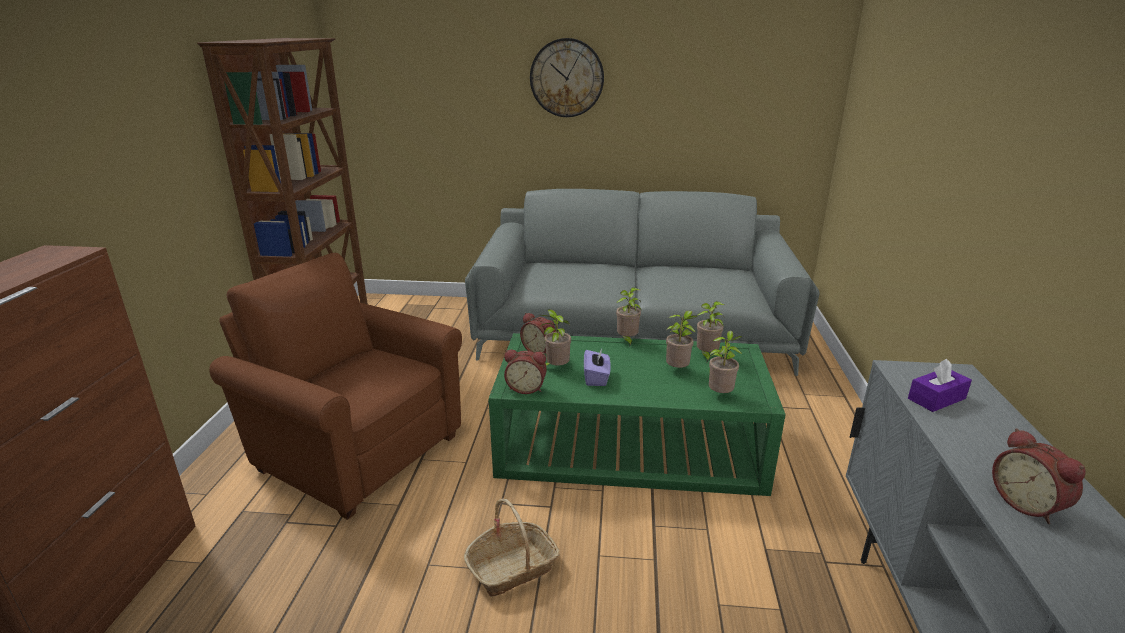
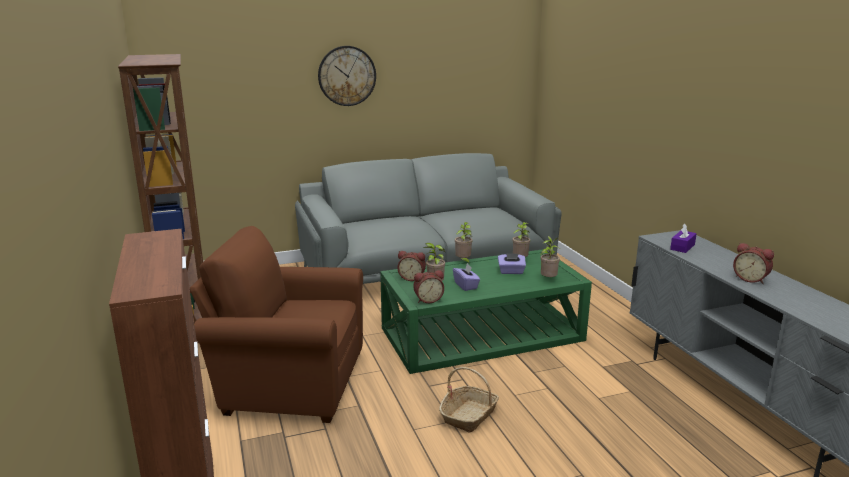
camera: 25 degrees left, 5 degrees down
(678, 370) = (511, 272): potted plant -> purple tissue box

